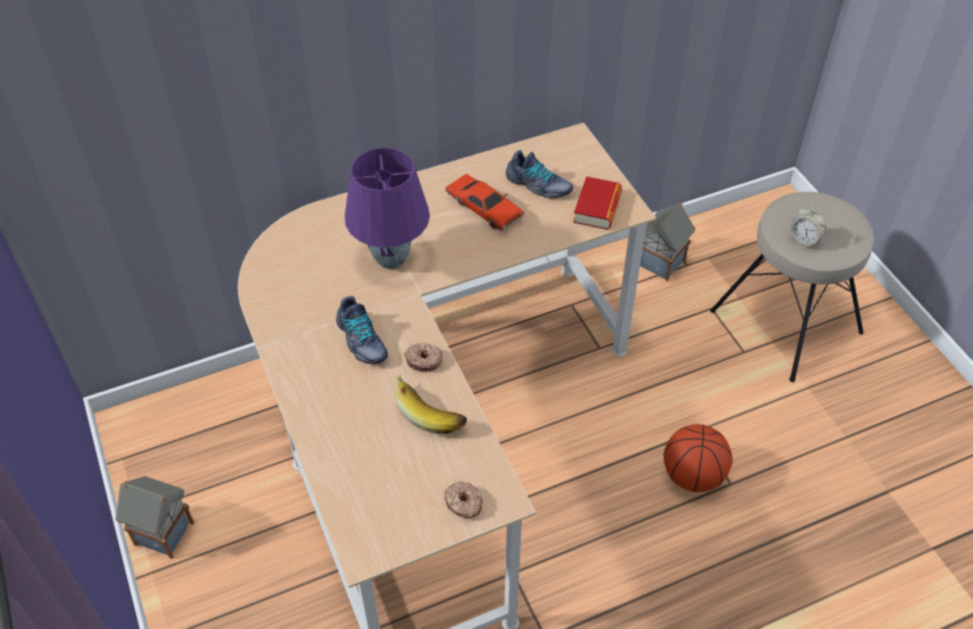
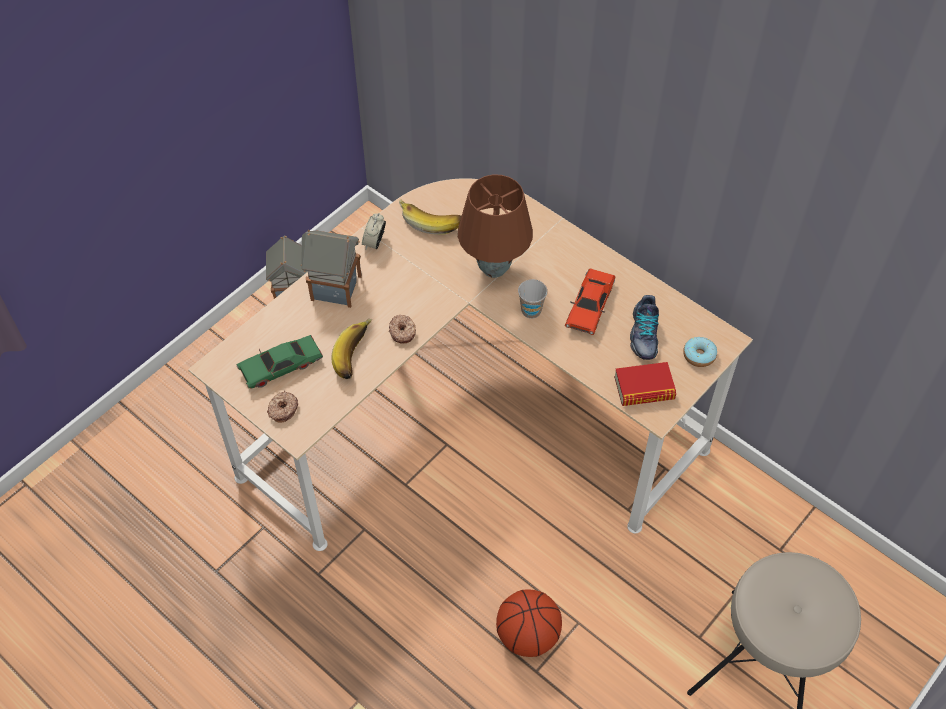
camera: 65 degrees right, 5 degrees up
(293, 285) = (432, 220): none -> banana
(361, 340) = (400, 285): shoe -> none
(392, 259) = (494, 269): purple table lamp -> brown table lamp
(403, 486) = (281, 366): none -> green toy car
(462, 251) = (531, 311): none -> cup
(582, 160) = (699, 355): none -> donut
(660, 263) = (766, 526): toy house -> toy house (334, 288)
(803, 239) = (770, 598): alarm clock -> alarm clock (374, 243)

